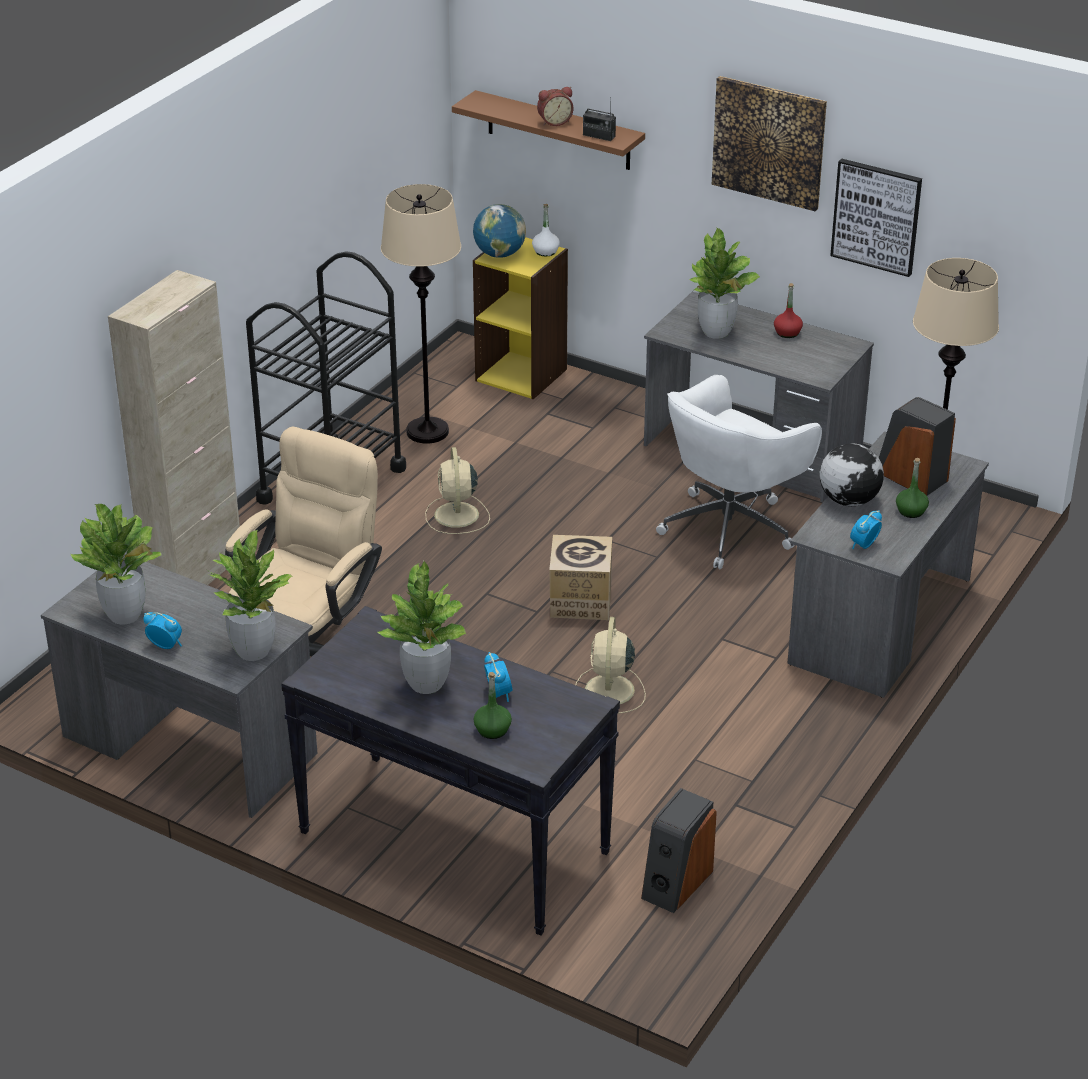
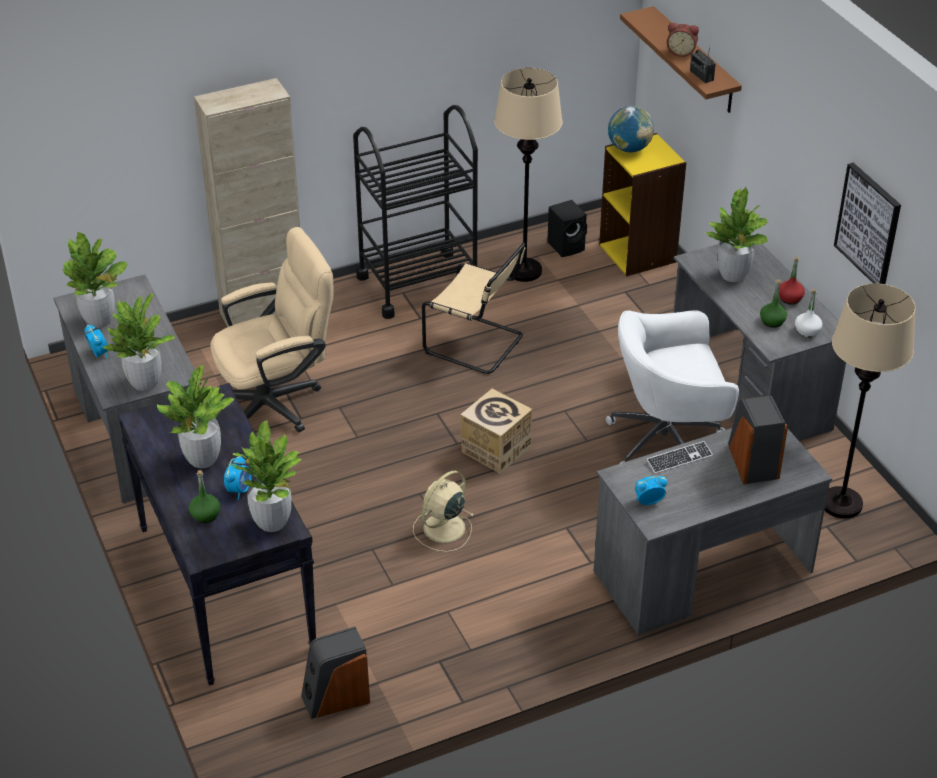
camera: 35 degrees right, 5 degrees up
(445, 393) = (567, 246): none -> black speaker
(456, 516) = (477, 345): beige fan -> beige chair
(545, 251) = (666, 159): white bottle -> white bottle (807, 331)
(566, 706) = (271, 522): none -> potted plant
(769, 142) = (811, 127): picture -> none
(848, 500) = (679, 459): globe -> keyboard
(911, 511) = (719, 491): green bottle -> green bottle (772, 321)

